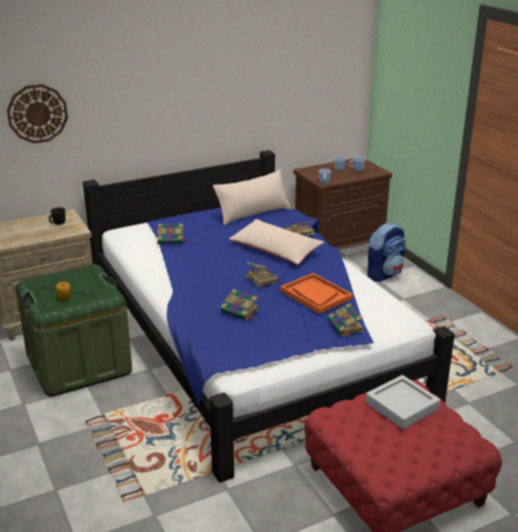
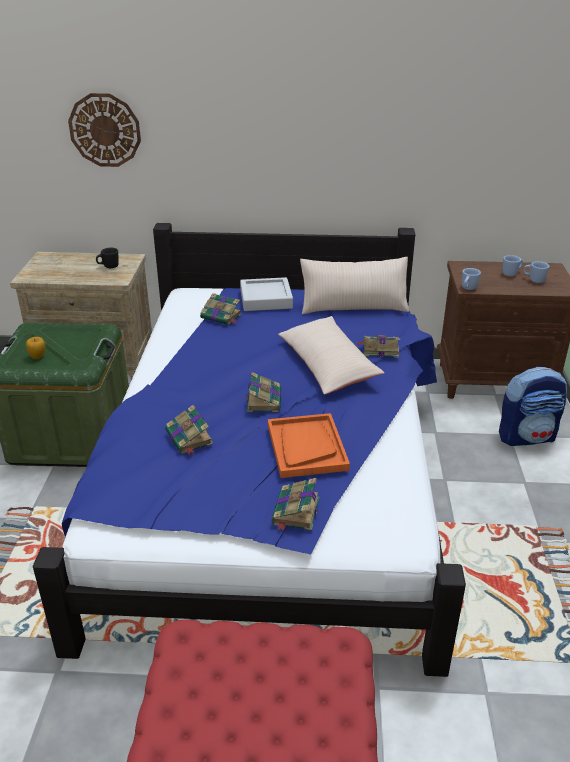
camera: 30 degrees right, 5 degrees up
(402, 406) = (297, 672): grey tray -> grey tray (266, 299)

